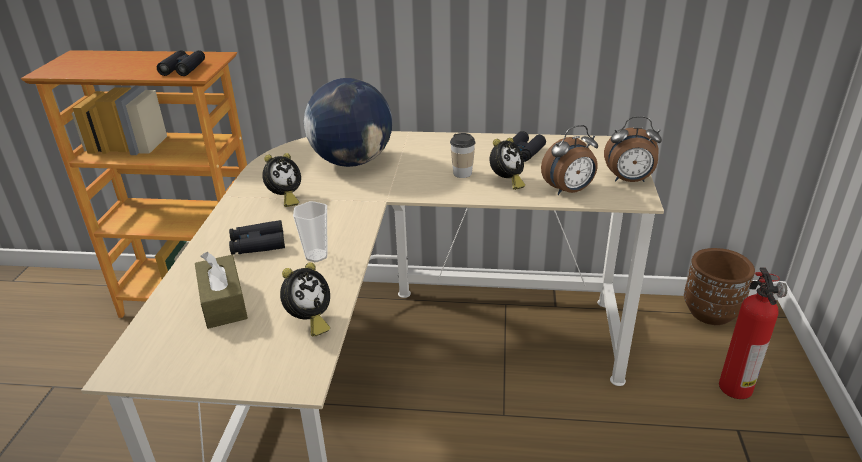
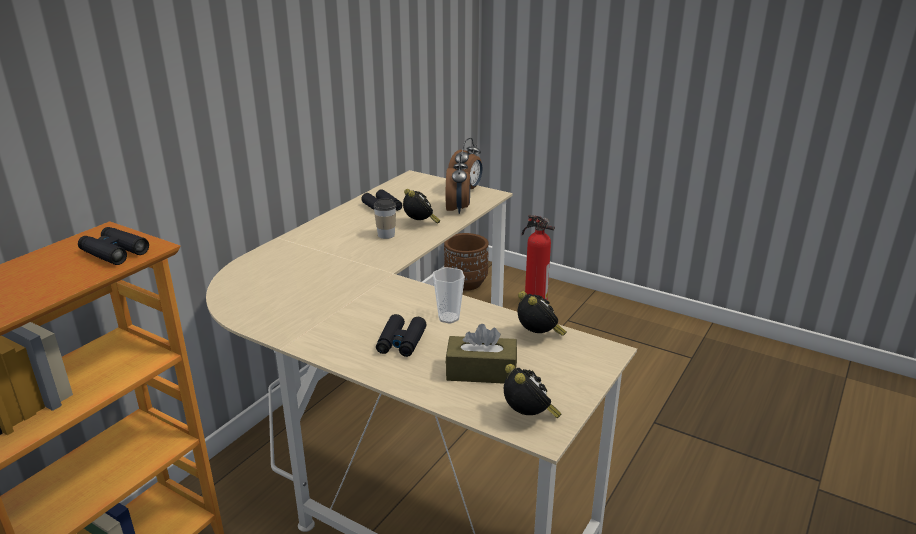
camera: 65 degrees left, 5 degrees down
(284, 198) = (330, 316): alarm clock -> alarm clock (529, 417)
(352, 161) = (300, 272): globe -> none

